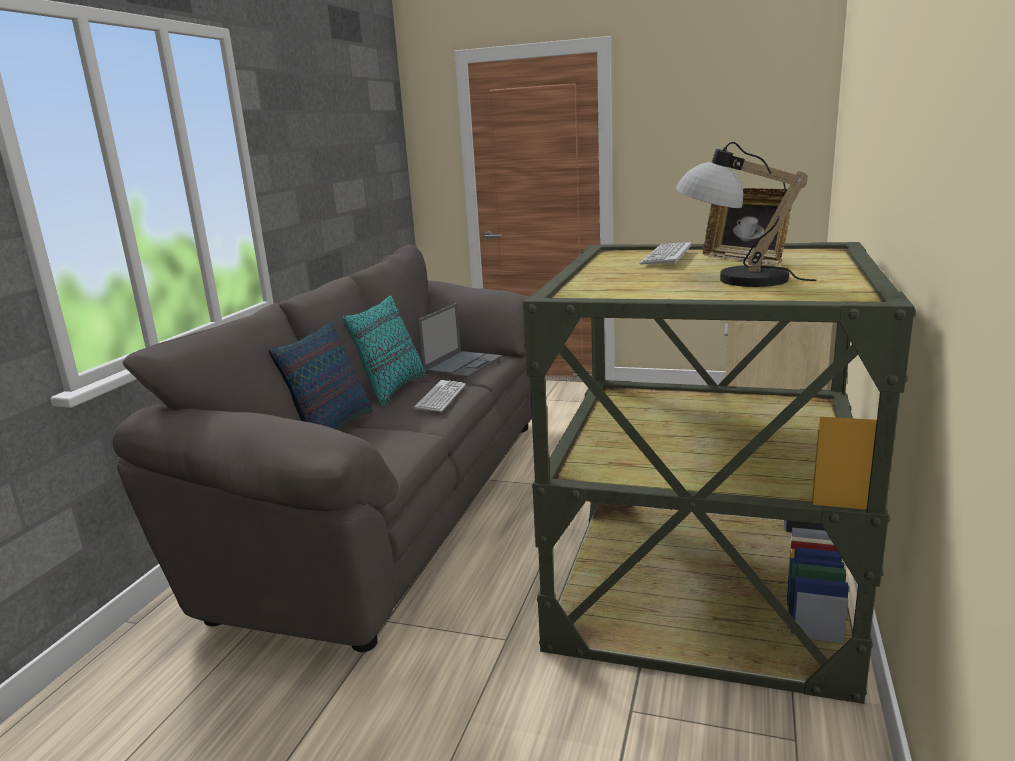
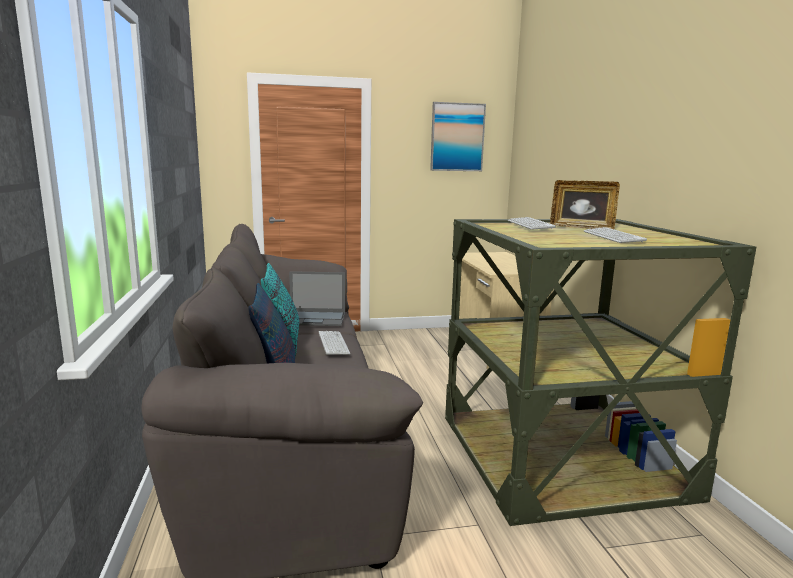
camera: 30 degrees left, 5 degrees down
(463, 364) = (316, 319): laptop -> laptop turned 90 degrees clockwise
(733, 279) = (612, 237): table lamp -> keyboard
(741, 108) = (457, 137): none -> picture

